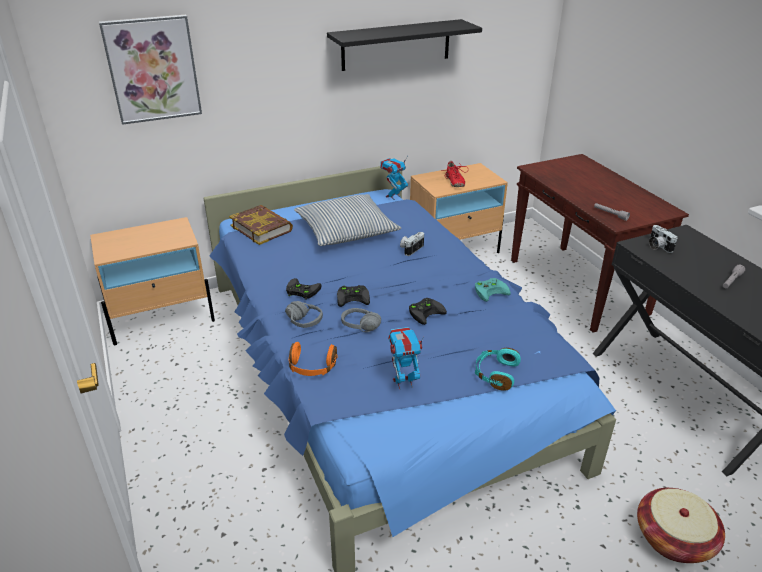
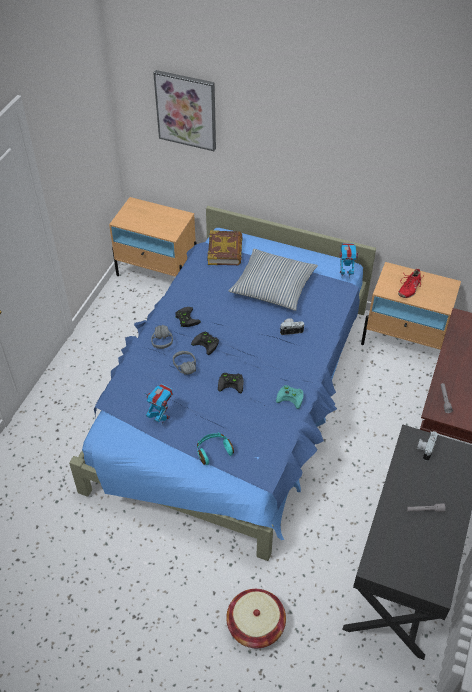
camera: 45 degrees right, 15 degrees up
(312, 367) = (130, 374): orange headphones -> none
(396, 45) = (388, 156): black shelf -> none

